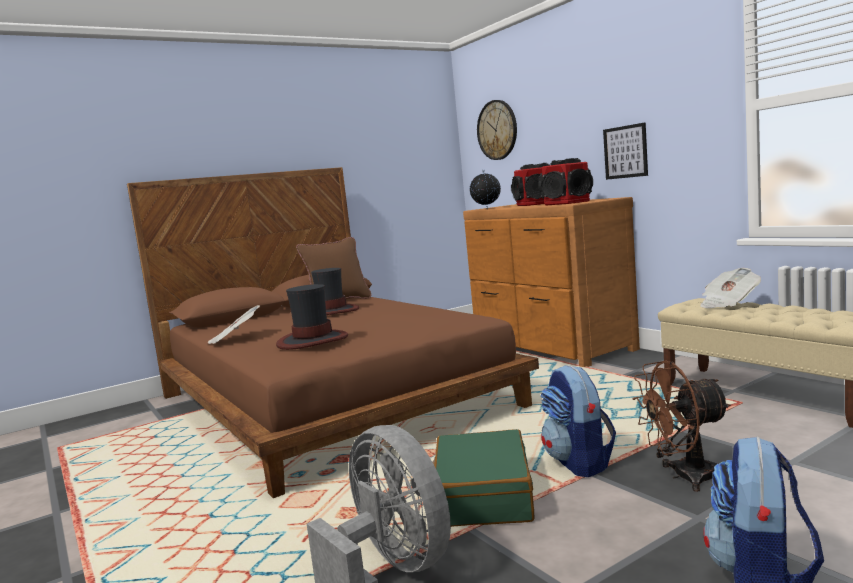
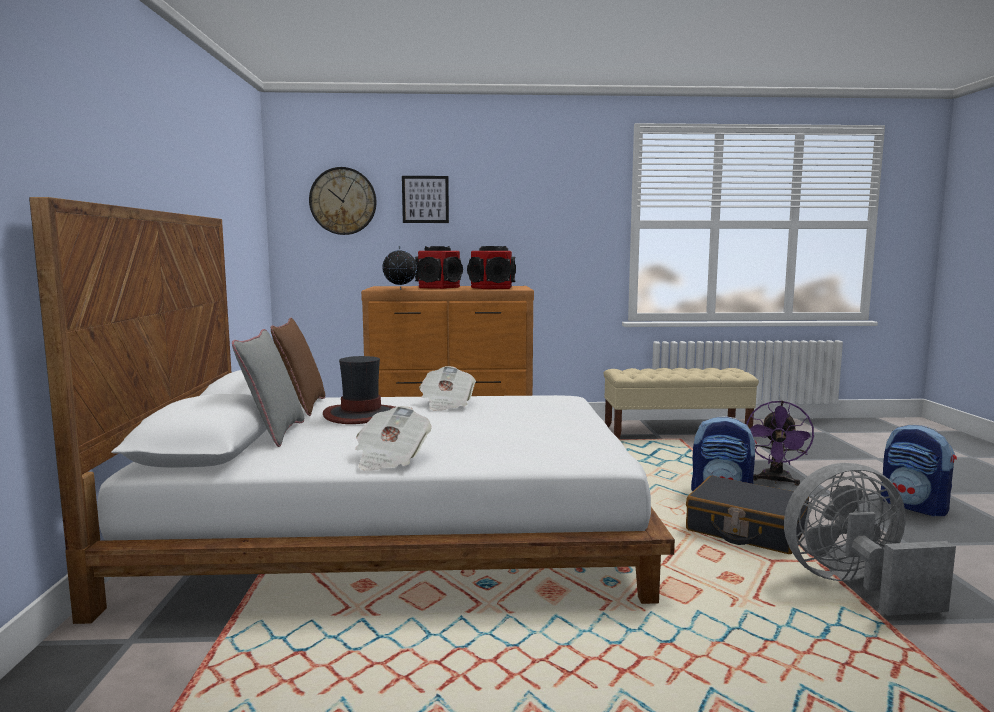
camera: 60 degrees left, 0 degrees up
(269, 316) = (274, 433): none -> grey pillow
(312, 340) = (528, 435): hat -> none
(330, 400) = (399, 528): brown bed -> white bed
(482, 495) = (745, 530): green suitcase -> black suitcase
(625, 152) = (519, 245): picture -> picture (425, 199)
(684, 476) = (775, 481): brown fan -> purple fan
(728, 304) = (645, 370): newspaper -> newspaper (446, 404)

